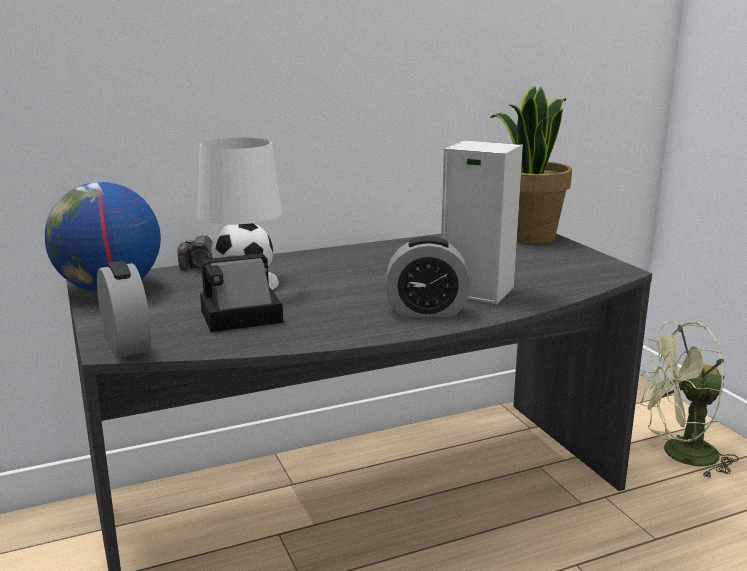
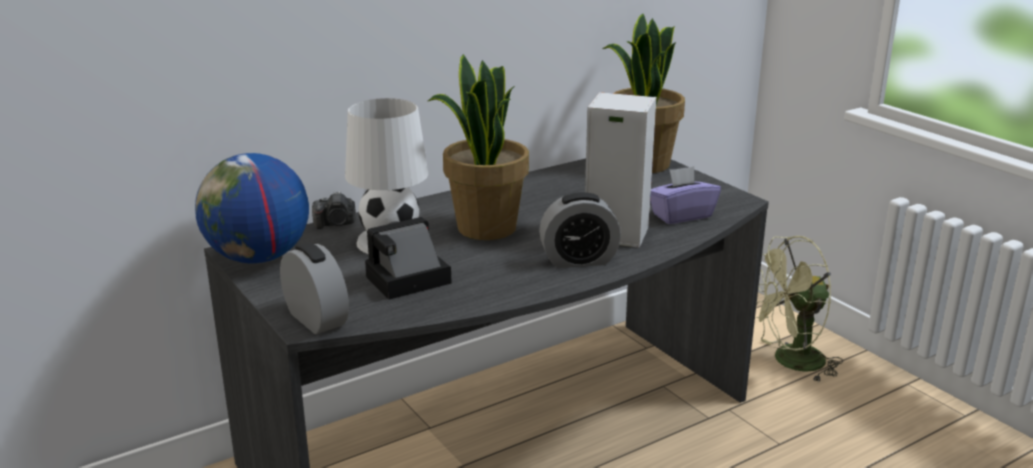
camera: 10 degrees left, 5 degrees up
(344, 278) = (485, 228): none -> potted plant
(552, 280) = (681, 215): none -> purple tissue box

